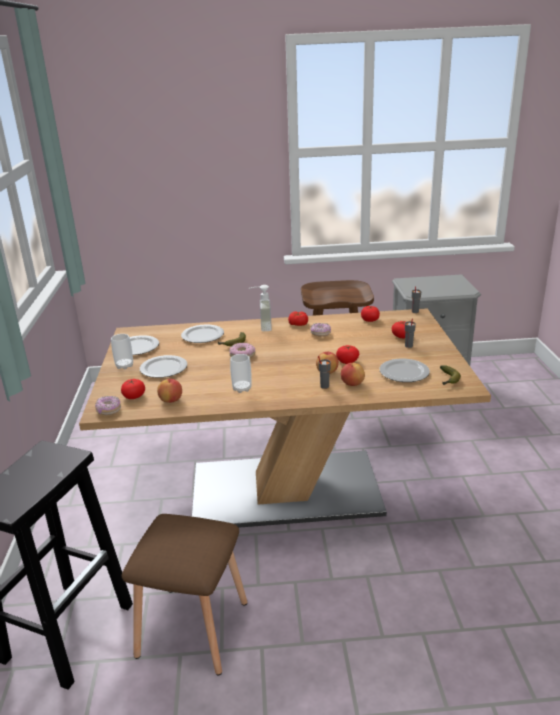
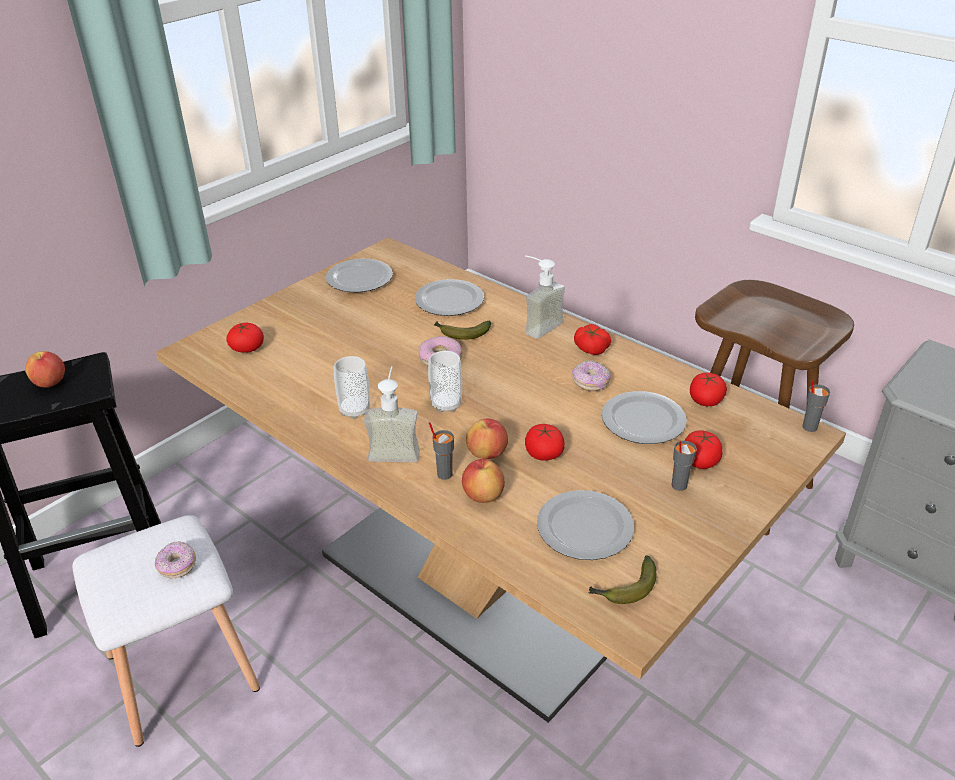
camera: 45 degrees right, 10 degrees up
(108, 410) = (199, 352): donut -> donut (177, 566)
(124, 366) = (307, 298): cup -> cup (446, 404)
(163, 368) = (333, 326): plate -> plate (643, 420)
(171, 400) = (267, 378): apple -> apple (50, 383)
(192, 627) = (184, 670): brown stool -> white stool
(288, 390) = (395, 449): none -> soap dispenser

